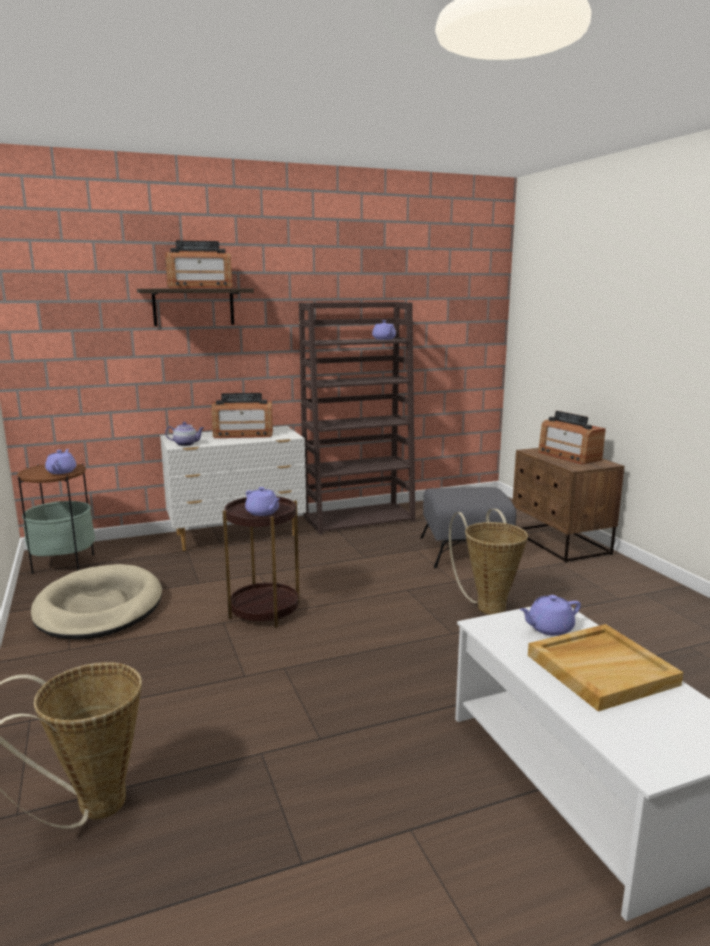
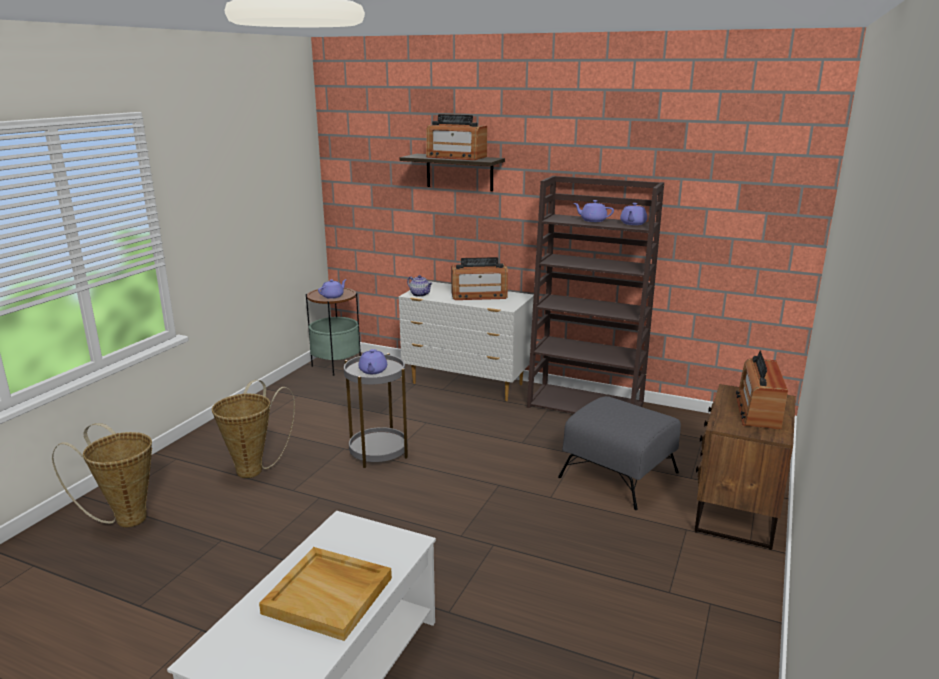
camera: 45 degrees right, 5 degrees up
(99, 608) = (303, 405): beige dog bed -> none
(243, 434) = (479, 295): radio -> radio turned 45 degrees counterclockwise
(264, 611) = (378, 452): brown side table -> grey side table
(488, 605) = (533, 531): basket -> basket (254, 469)
(549, 628) = (372, 550): purple teapot -> purple teapot (592, 220)

